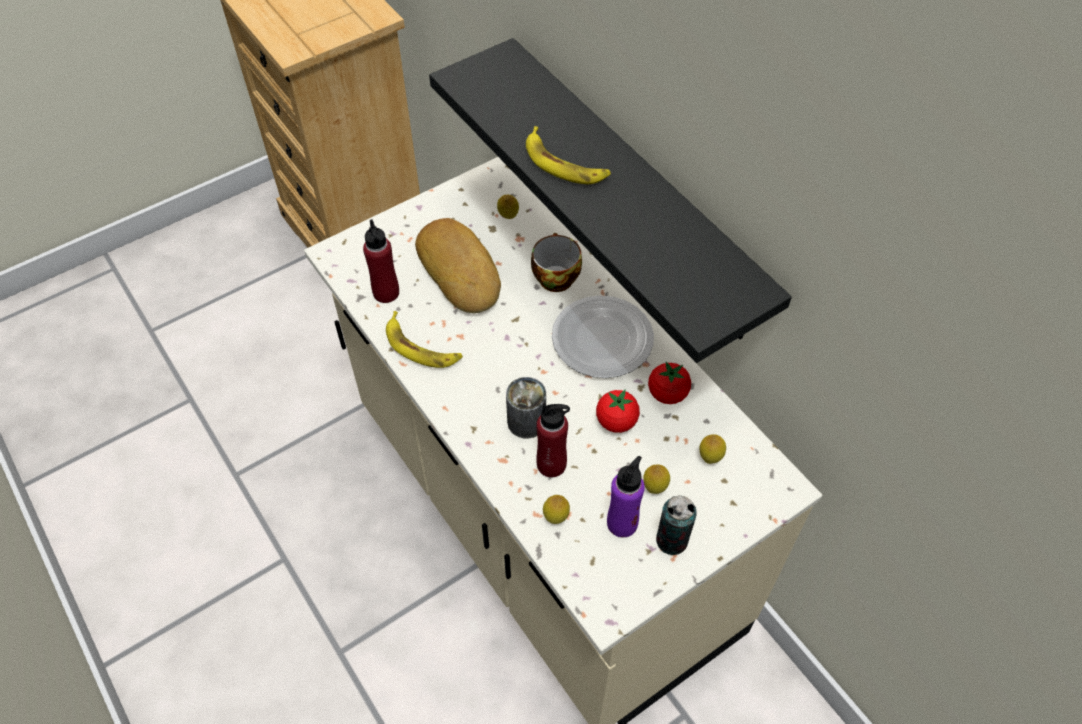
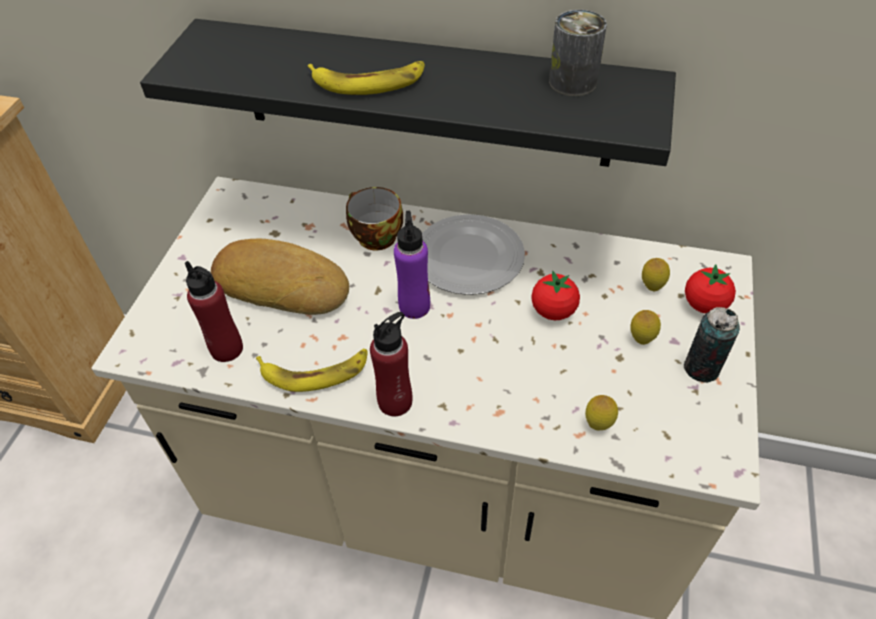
camera: 40 degrees left, 5 degrees down
(508, 217) = (280, 216): lemon -> none
(526, 421) = (482, 365): can -> can (572, 82)
(551, 464) = (543, 383): red bottle -> red bottle (395, 401)
(622, 523) = (651, 385): purple bottle -> purple bottle (414, 306)
(667, 393) = (566, 262): tomato -> tomato (704, 305)

